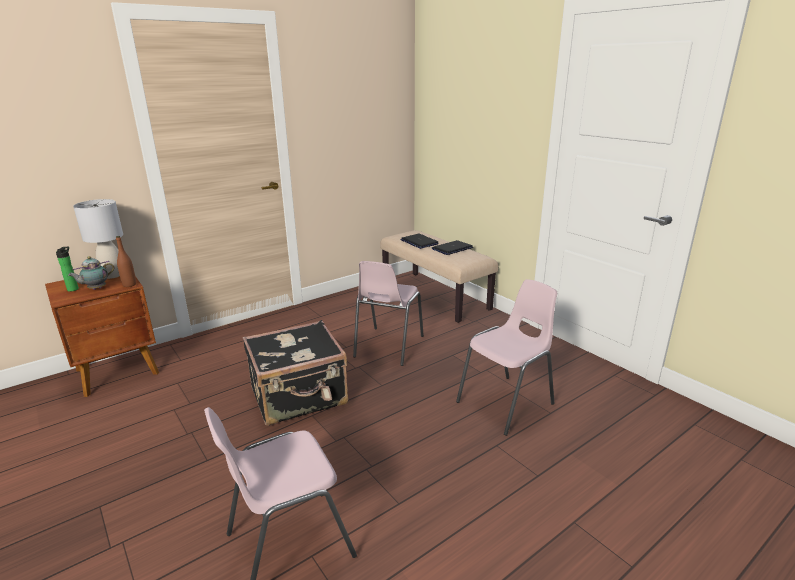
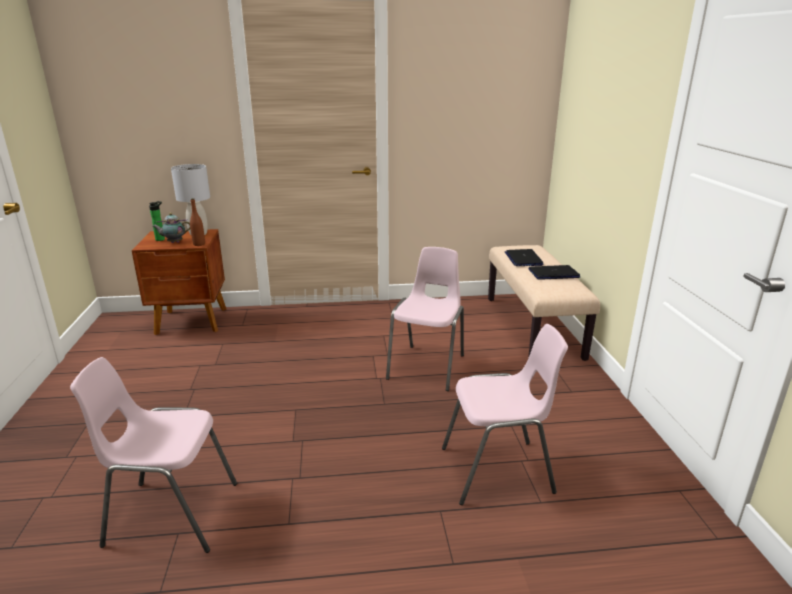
camera: 30 degrees right, 0 degrees up
(299, 397) = (301, 388): black suitcase -> none
(387, 346) = (428, 367): pink chair -> pink chair turned 150 degrees clockwise

